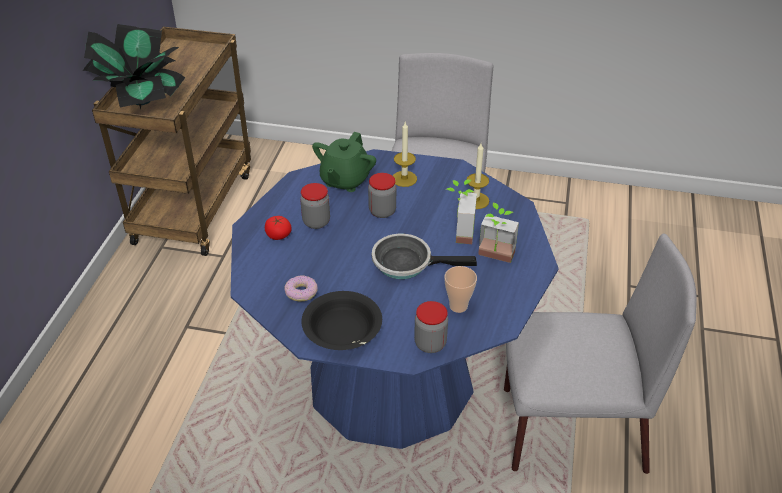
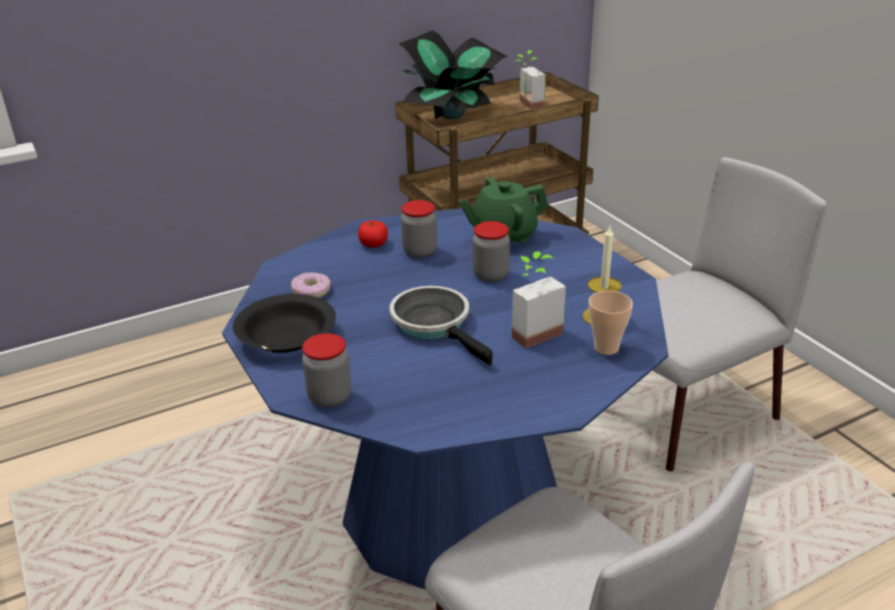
camera: 50 degrees right, 10 degrees down
(404, 179) = (561, 262): candle -> none
(458, 306) = (412, 387): cup -> cup (606, 348)
(494, 258) = (526, 373): potted plant -> potted plant (526, 105)

